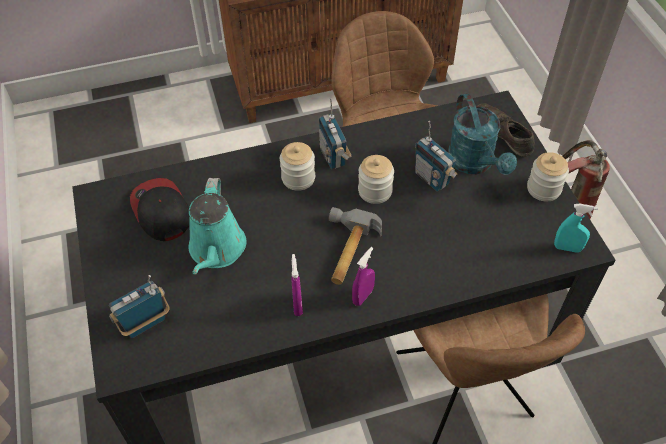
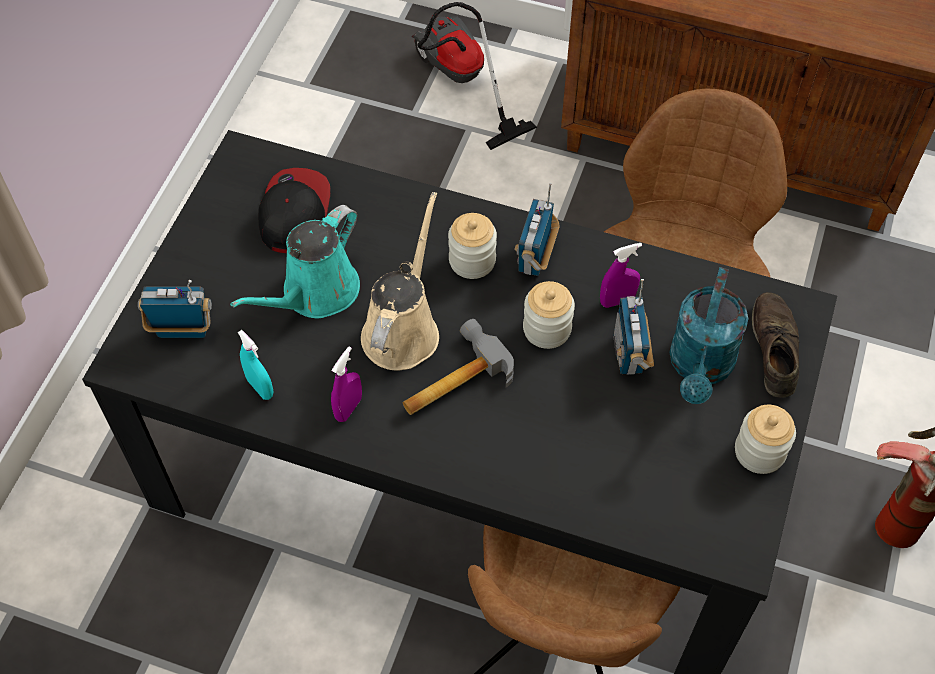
camera: 35 degrees right, 5 degrees up
(155, 118) = (459, 82): none -> vacuum cleaner
(291, 239) = (403, 329): none -> beige watering can
(363, 296) = (425, 444): purple spray bottle -> purple spray bottle (617, 301)
(567, 248) = (718, 542): turquoise spray bottle -> turquoise spray bottle (260, 388)

